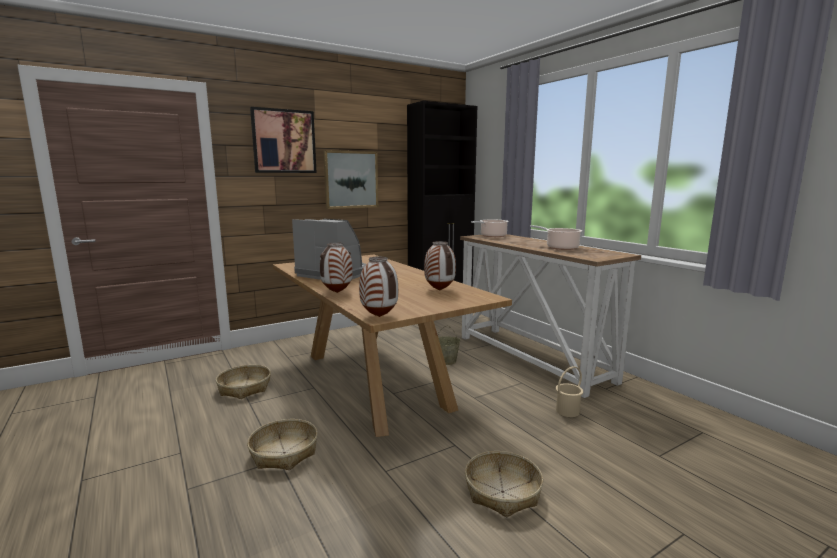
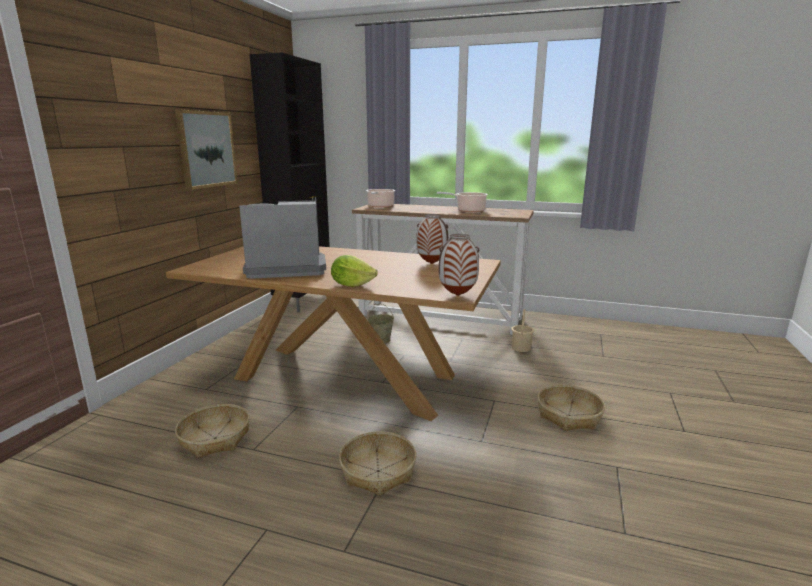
camera: 40 degrees left, 5 degrees up
(284, 141) = (129, 95): picture -> none
(337, 292) = (352, 285): vase -> lettuce

